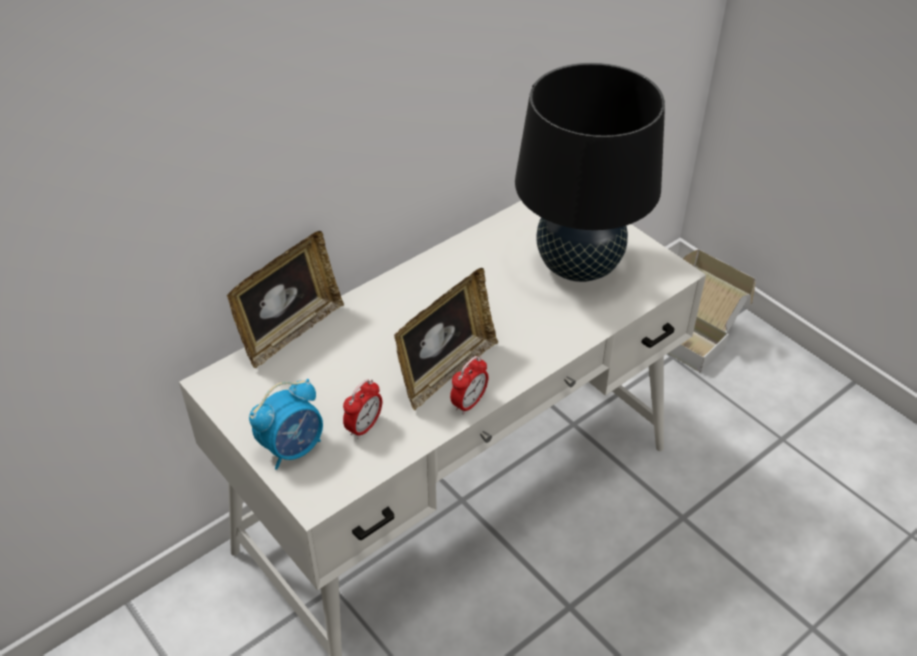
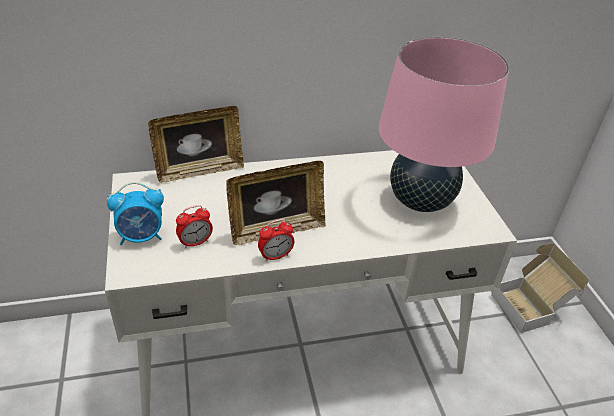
camera: 25 degrees right, 5 degrees down
(578, 266) = (420, 200): black table lamp -> pink table lamp

